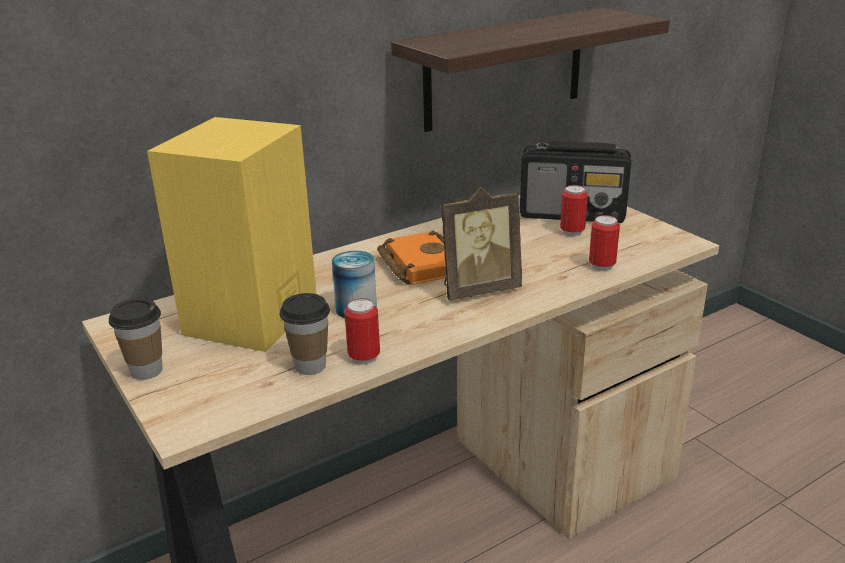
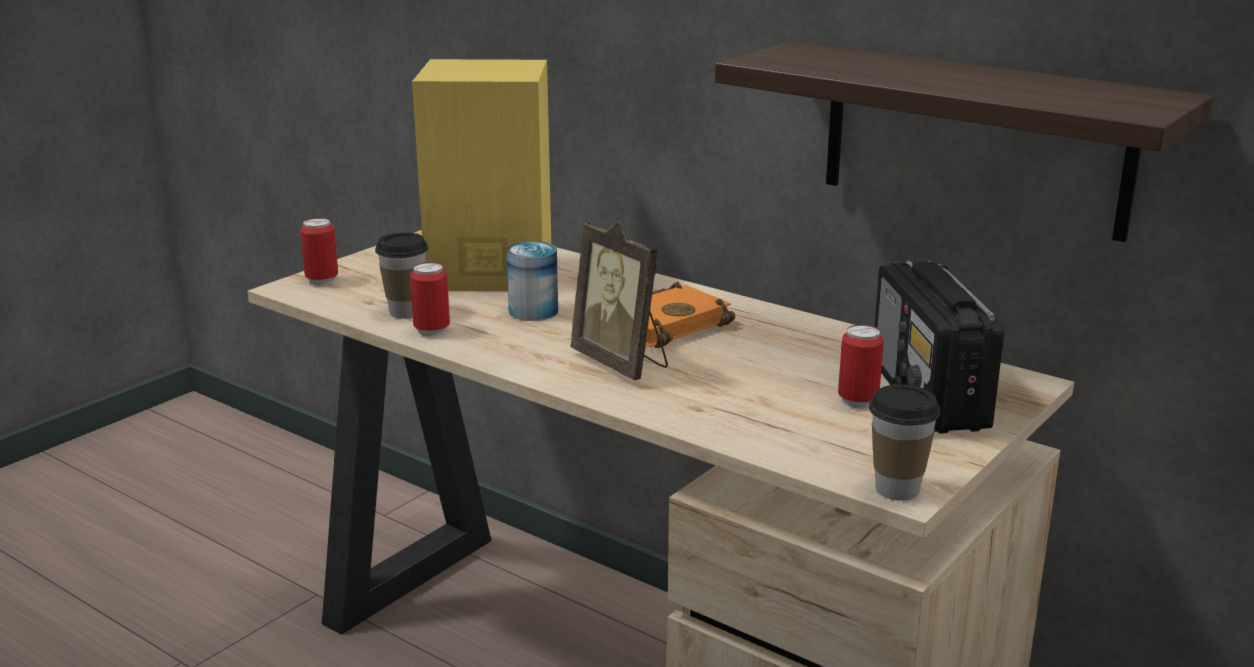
camera: 70 degrees right, 5 degrees down
(146, 371) = (374, 257): cup -> cup (897, 489)
(602, 266) = (754, 431): can -> can (322, 280)

